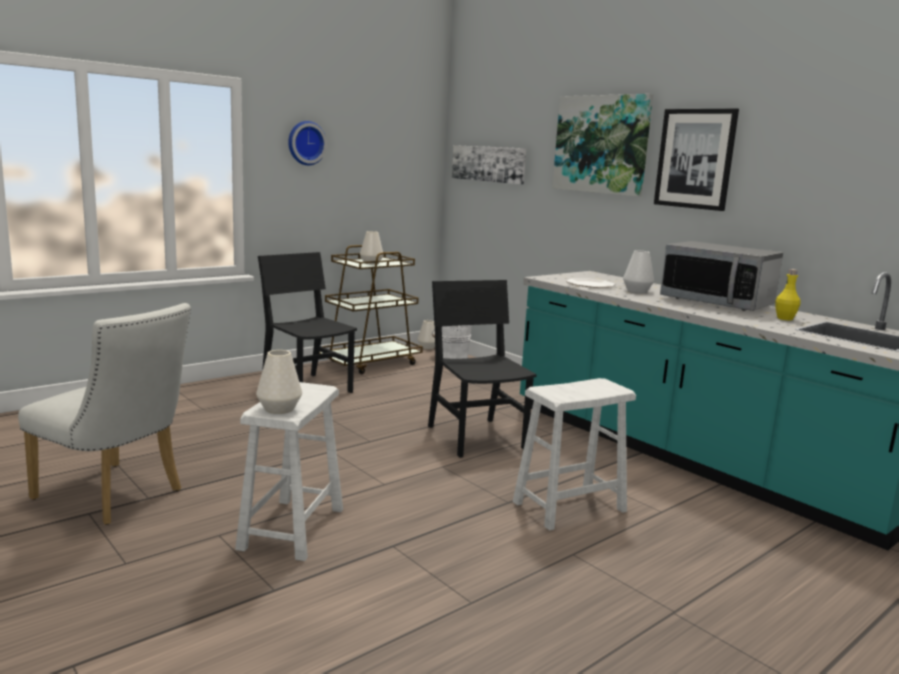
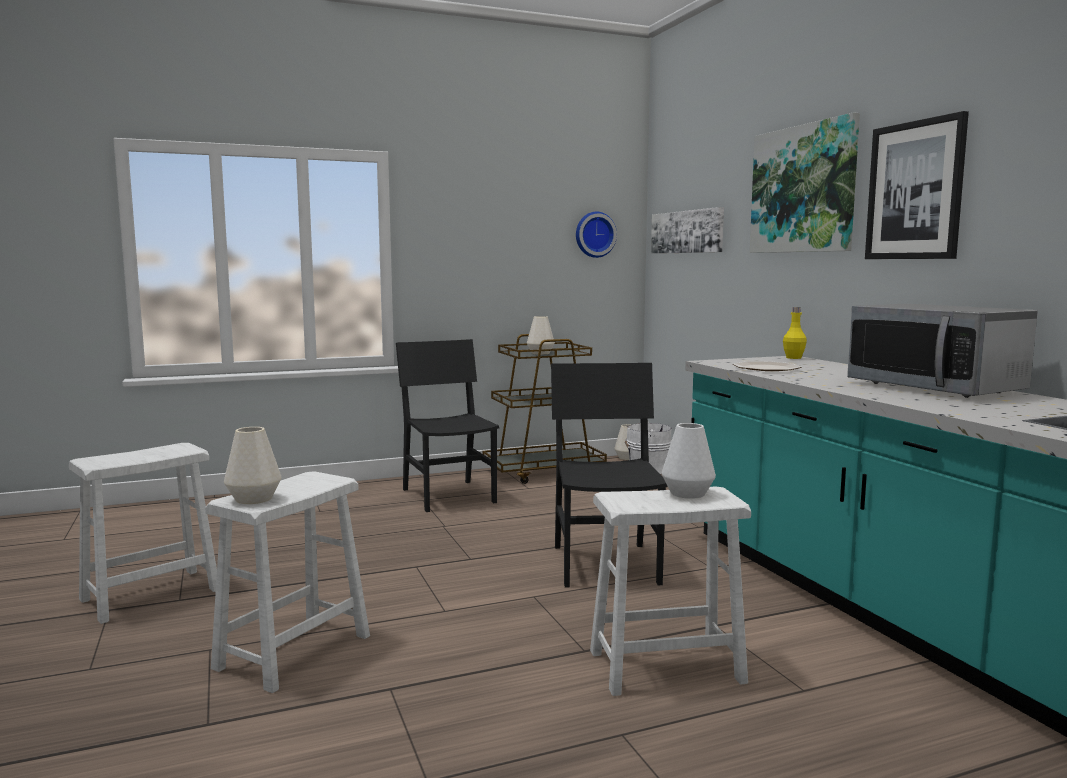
camera: 20 degrees right, 5 degrees down
(116, 496) = (151, 595): white chair -> white stool
(305, 143) = (465, 219): wall clock -> wall clock (594, 234)
(637, 291) = (826, 375): white vase -> white vase (687, 493)
(785, 318) = (1025, 407): yellow bottle -> yellow bottle (793, 358)

